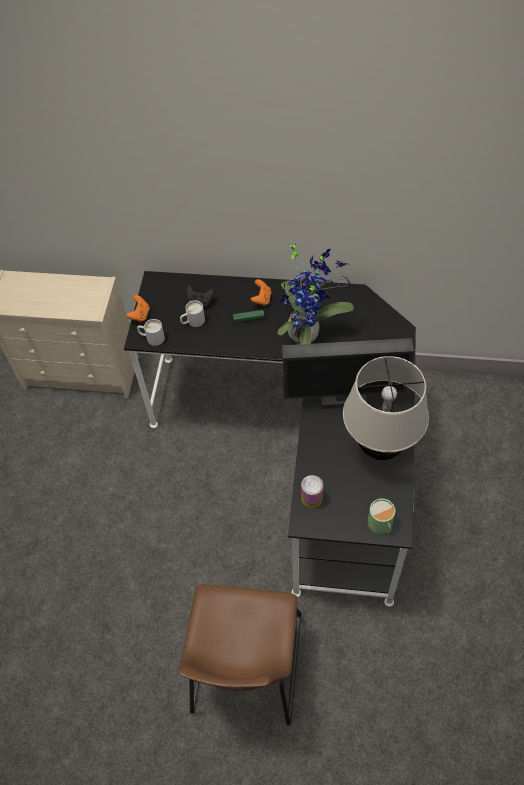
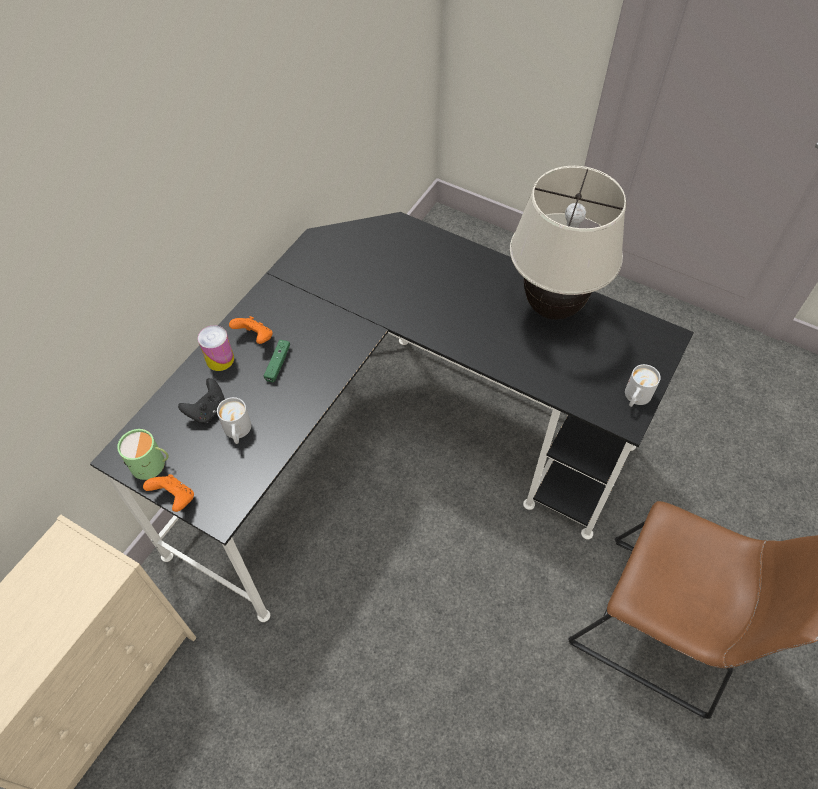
camera: 70 degrees left, 0 degrees up
(152, 338) = (231, 496): white mug -> white mug (635, 398)
(307, 333) = (344, 311): potted plant -> none
(311, 498) = (594, 400): can -> can (220, 359)
(343, 400) = (467, 315): monitor -> none
(381, 525) = (656, 348): green mug -> green mug (151, 465)

